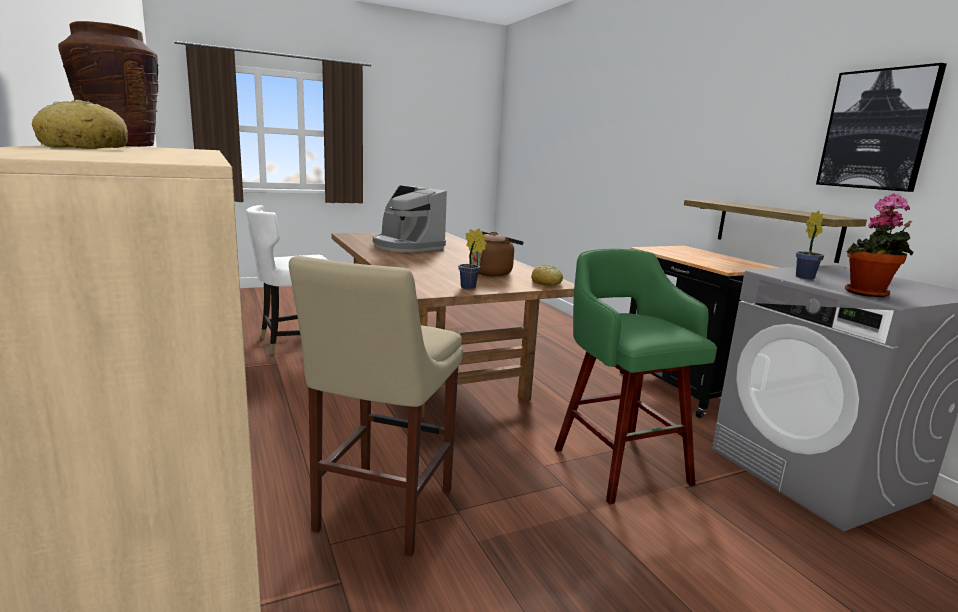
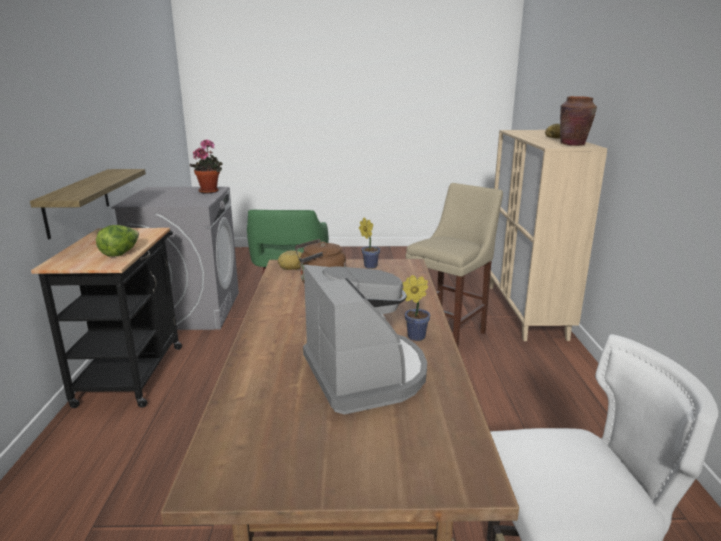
camera: 155 degrees left, 5 degrees up
(670, 253) = (120, 253): none -> lettuce
(806, 277) = (194, 199): potted plant -> potted plant (413, 337)
(877, 130) = (93, 105): picture -> none

